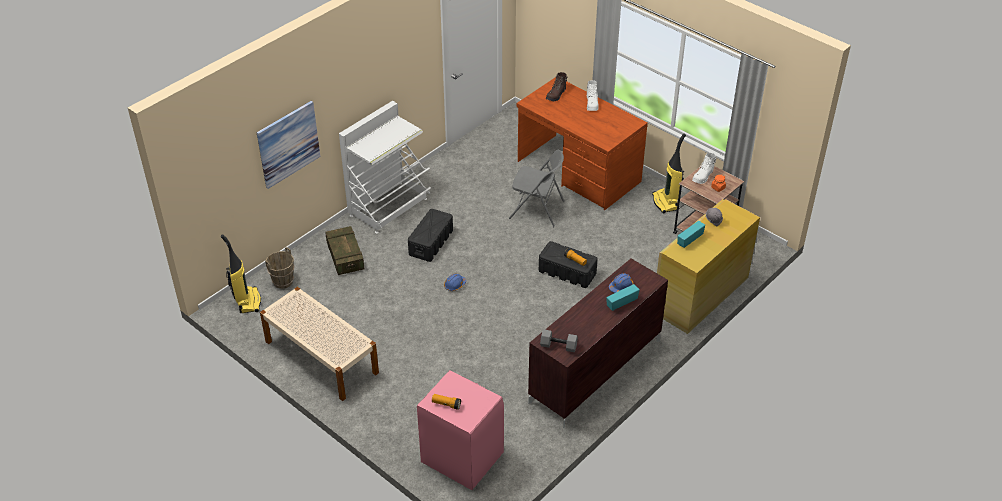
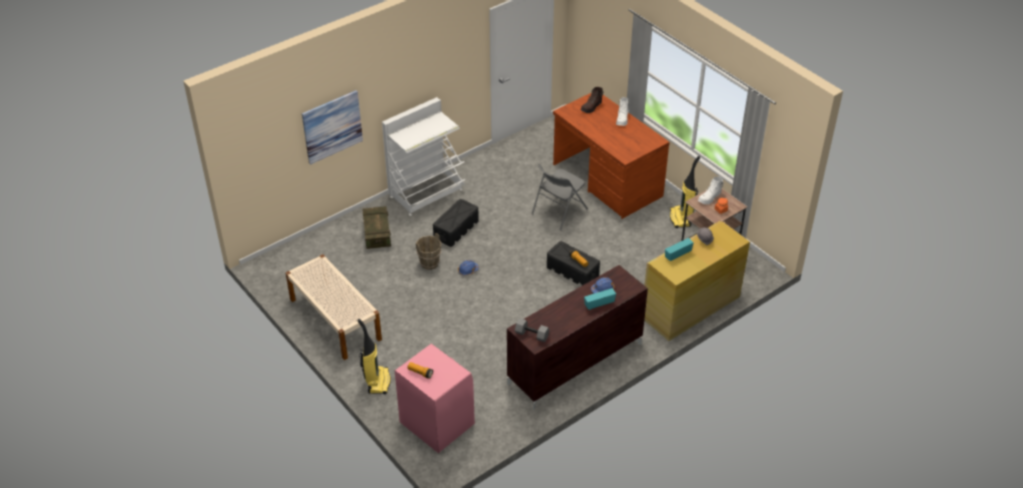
camera: 10 degrees right, 0 degrees up
(247, 301) = (283, 262): vacuum cleaner -> vacuum cleaner (377, 381)
(283, 282) = (317, 249): brown bucket -> brown bucket (429, 263)
(536, 210) = (559, 211): grey chair -> grey chair turned 105 degrees clockwise

